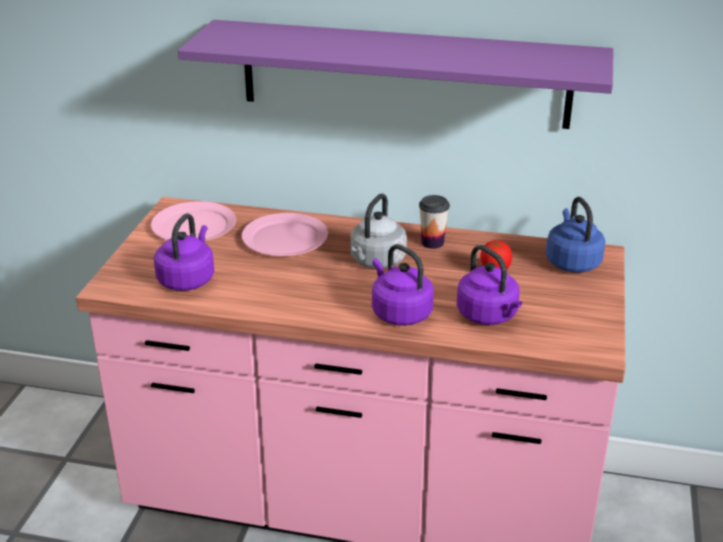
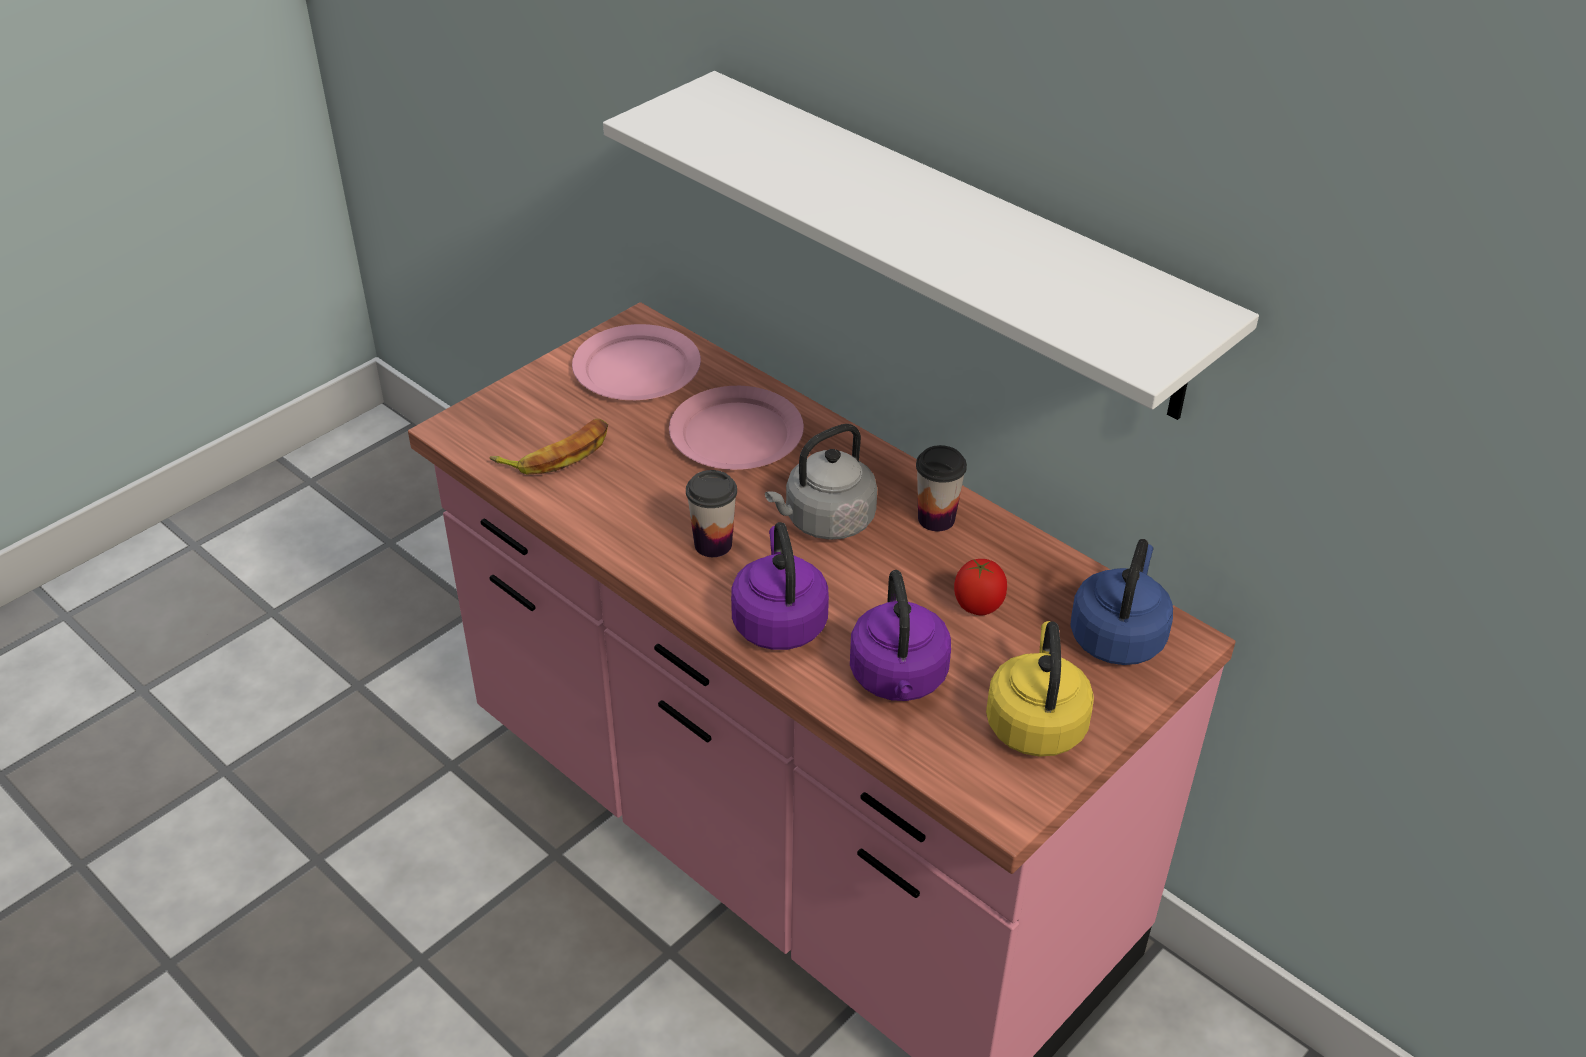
camera: 30 degrees right, 10 degrees up
(187, 279) = (557, 454): purple kettle -> banana
(326, 291) = (713, 544): none -> cup
(404, 74) = (952, 242): purple shelf -> white shelf
(573, 310) = (1035, 722): none -> yellow kettle

